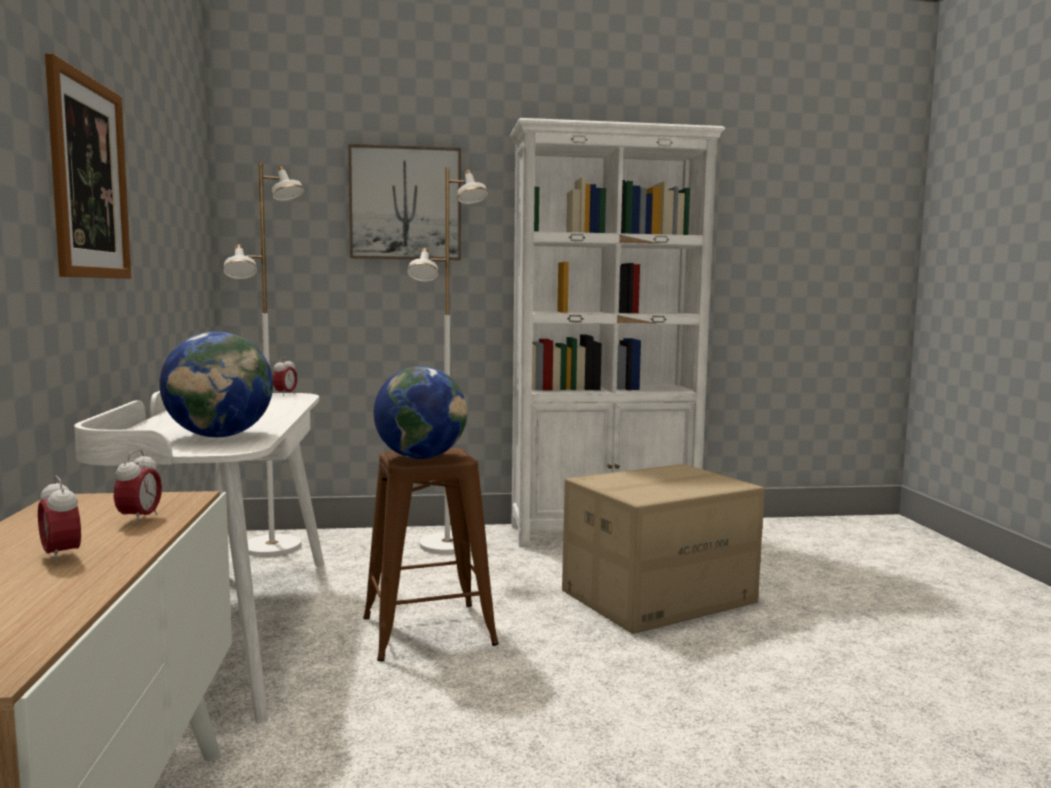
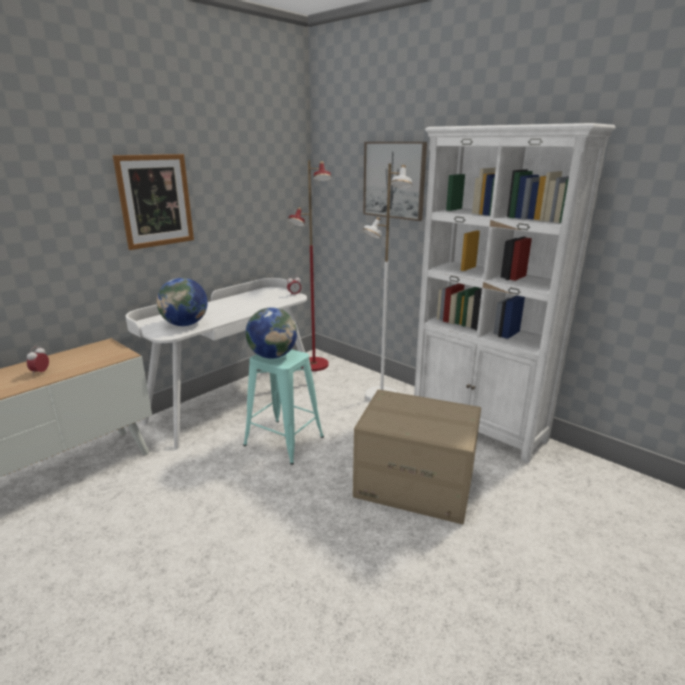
camera: 50 degrees right, 15 degrees up
(139, 519) = (90, 362): alarm clock -> none
(273, 547) = (314, 365): white floor lamp -> red floor lamp
(428, 631) = (284, 441): brown stool -> turquoise stool

